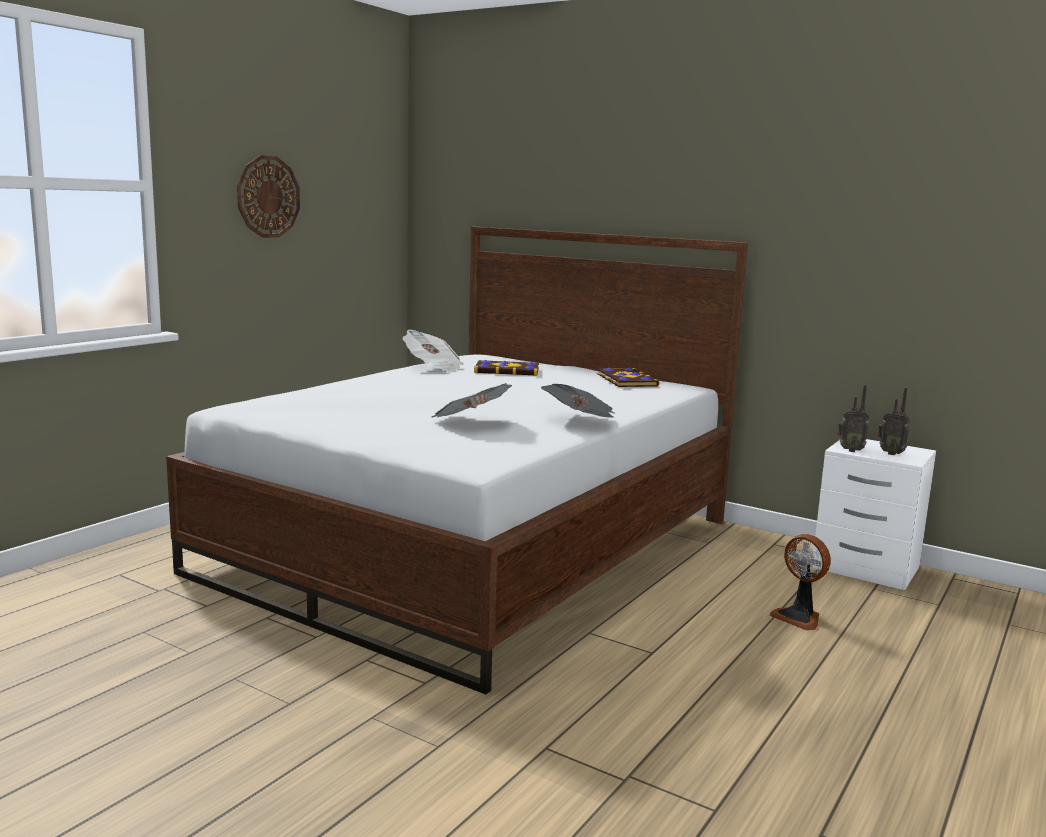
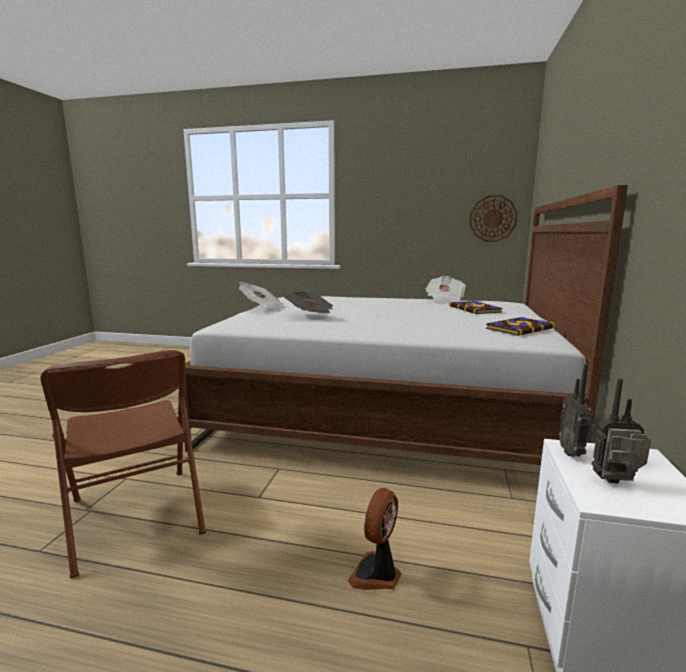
camera: 70 degrees right, 0 degrees up
(268, 197) = (404, 197): wall clock -> wall clock (493, 218)
(580, 422) = (347, 331): newspaper -> newspaper (262, 309)
(661, 737) = (135, 516): none -> brown chair
(891, 453) = (617, 484): radio -> radio turned 75 degrees clockwise

